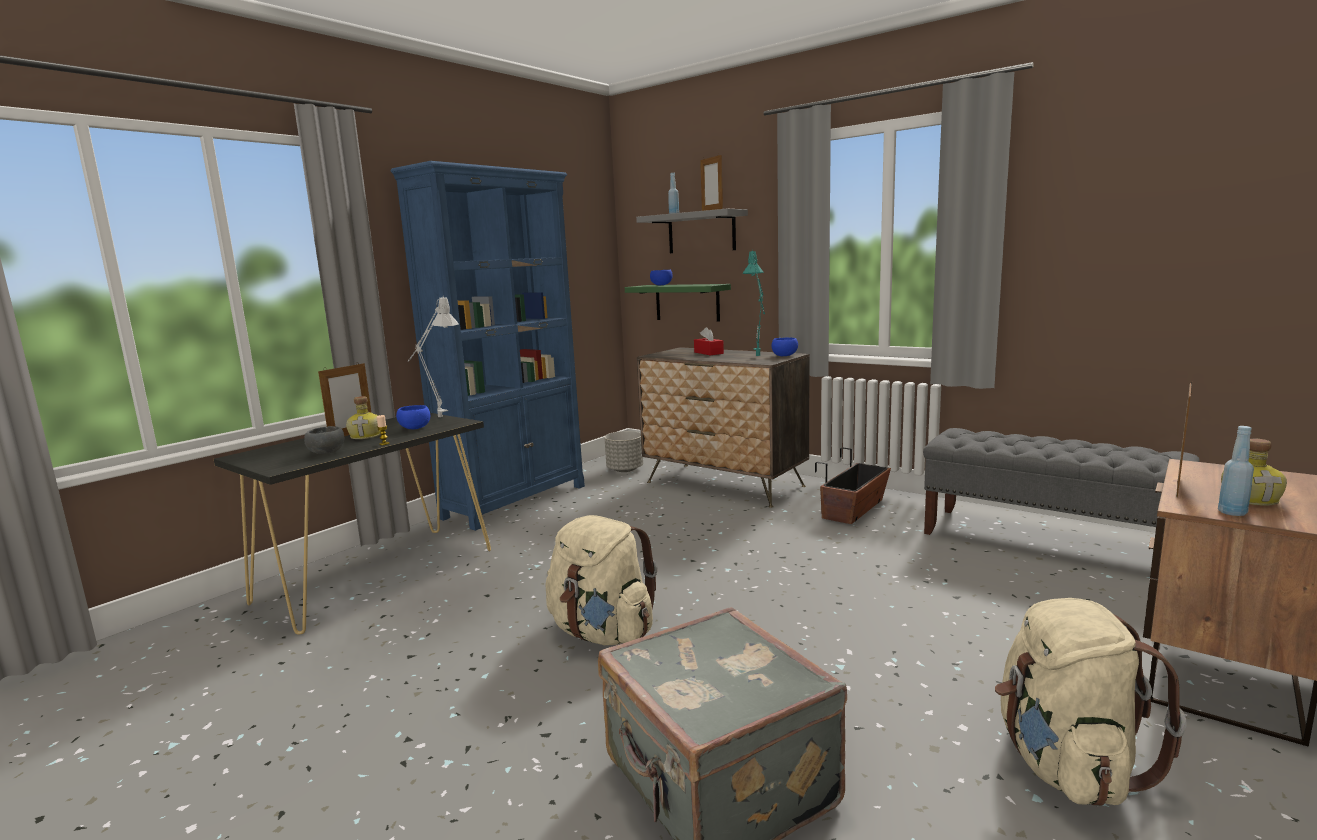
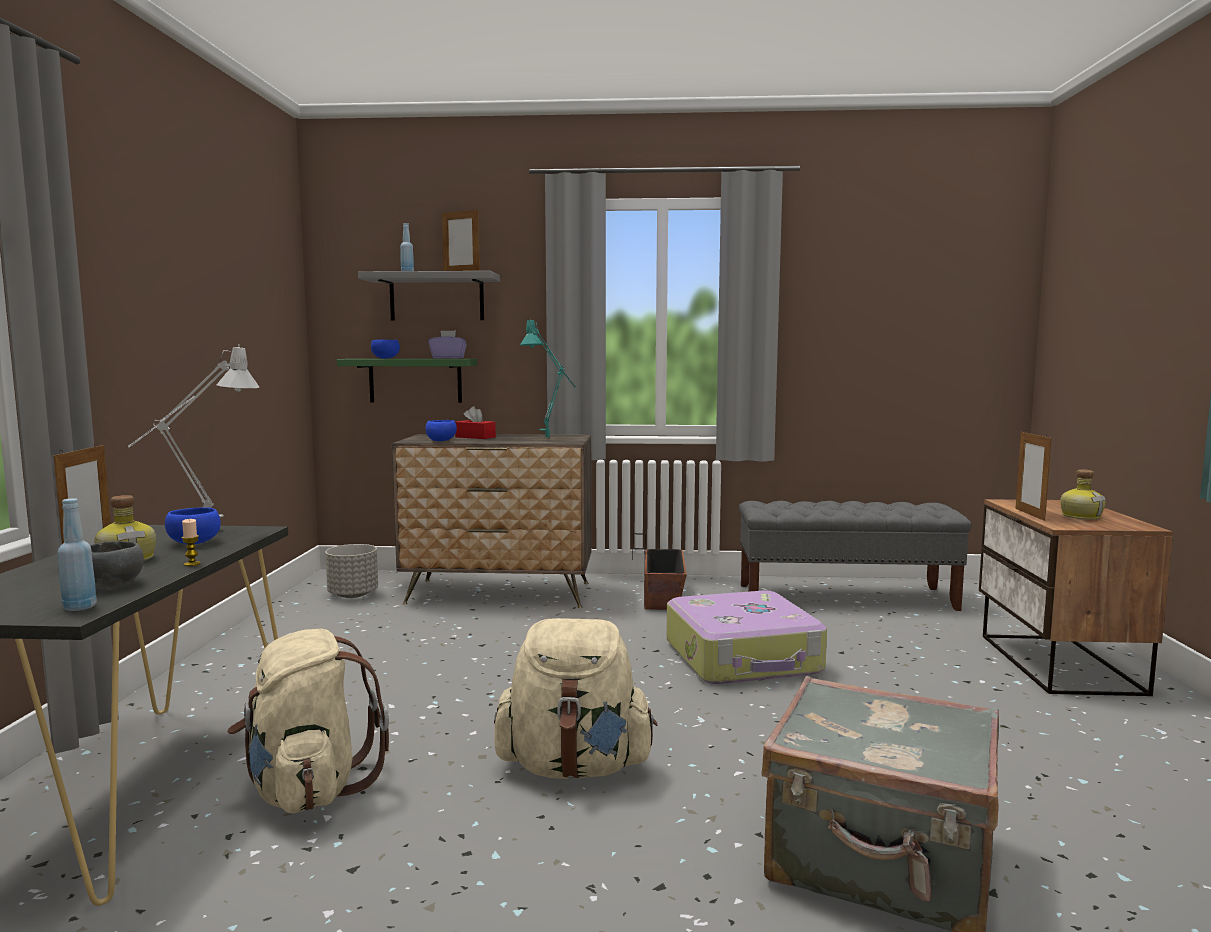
camera: 35 degrees left, 5 degrees down
(516, 501) = (243, 653): blue bookcase -> none
(706, 284) = (448, 358): none -> purple tissue box
(785, 356) = (572, 437): blue bowl -> blue bowl (442, 440)
(850, 580) = (744, 657): none -> suitcase
(1066, 765) = (1067, 752): beige backpack -> beige backpack (308, 789)
(1232, 512) = (1091, 525): blue bottle -> blue bottle (80, 607)

